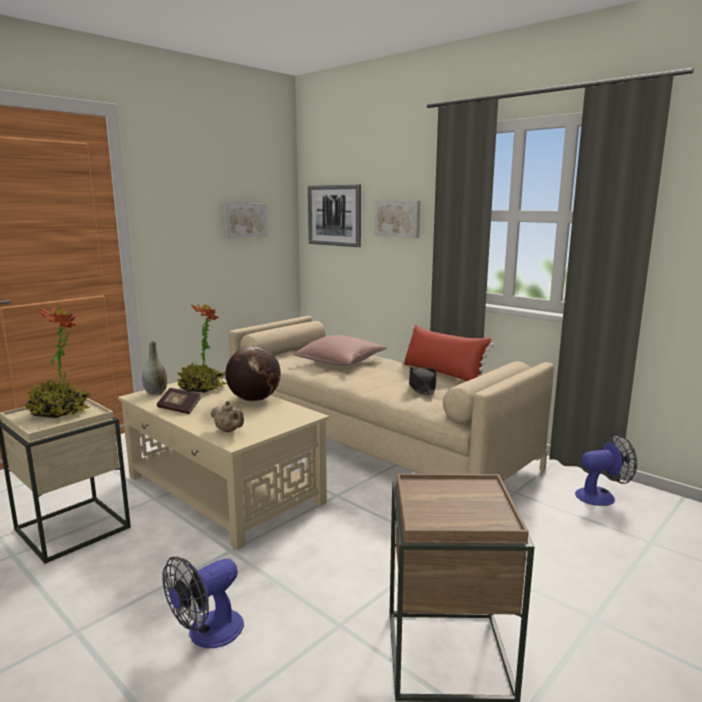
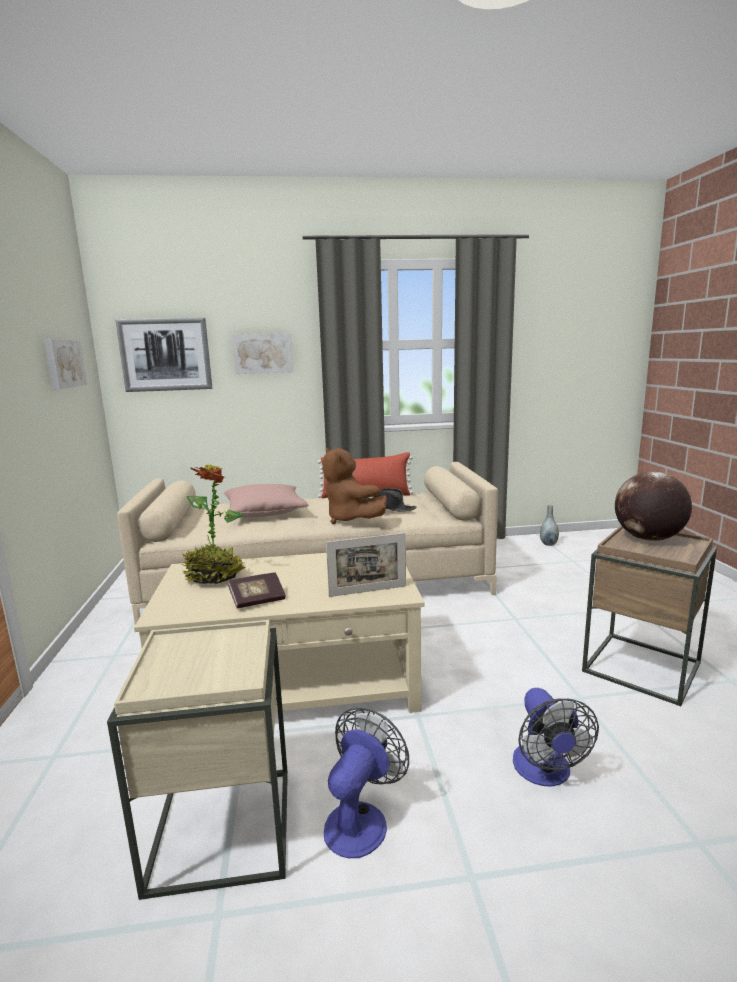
camera: 50 degrees left, 0 degrees up
(59, 412) = (198, 656): potted plant -> none
(156, 393) = (173, 602): grey vase -> grey vase (548, 544)
(228, 431) = (368, 591): beige teapot -> picture frame
(254, 399) = (300, 563): globe -> globe (648, 539)
(369, 386) = (350, 519): none -> brown plush toy
(601, 496) = (510, 550): fan -> fan (361, 819)

